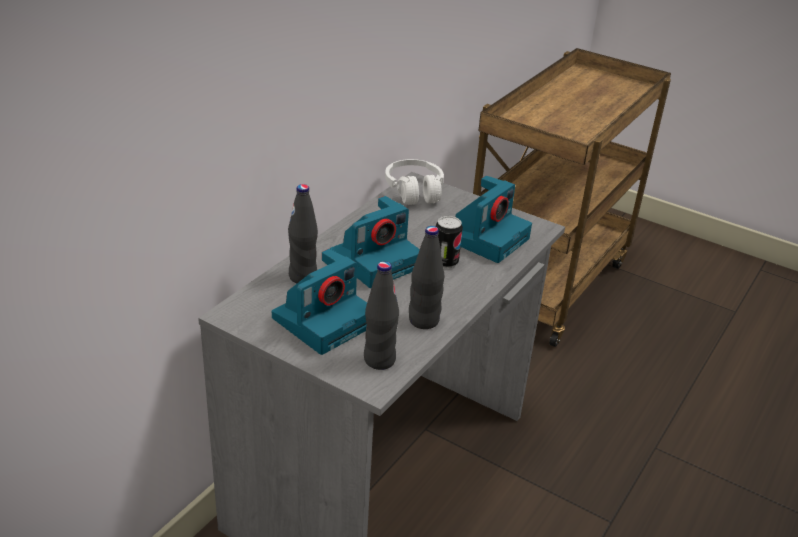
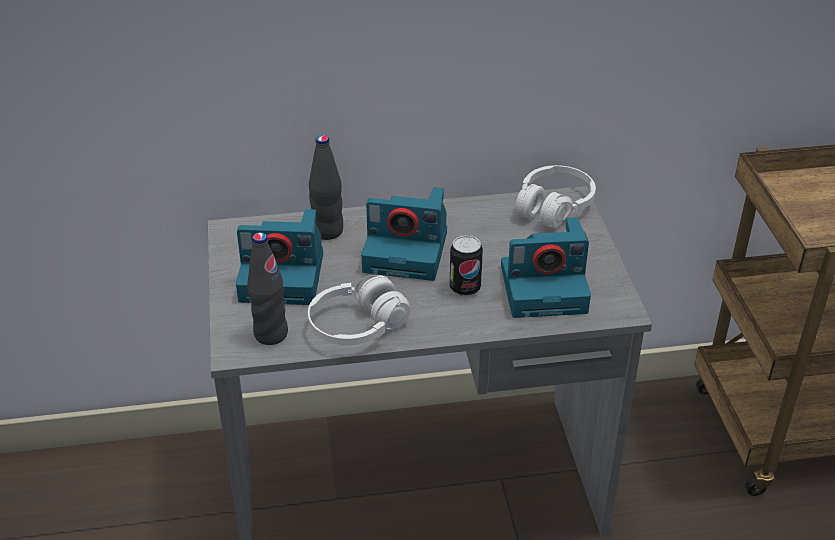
camera: 50 degrees right, 5 degrees up
(423, 321) = (357, 326): black bottle -> white headphones

